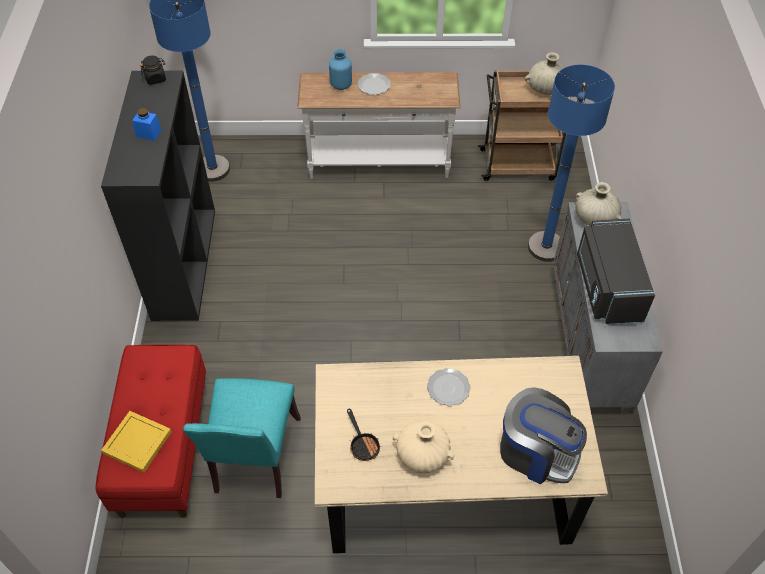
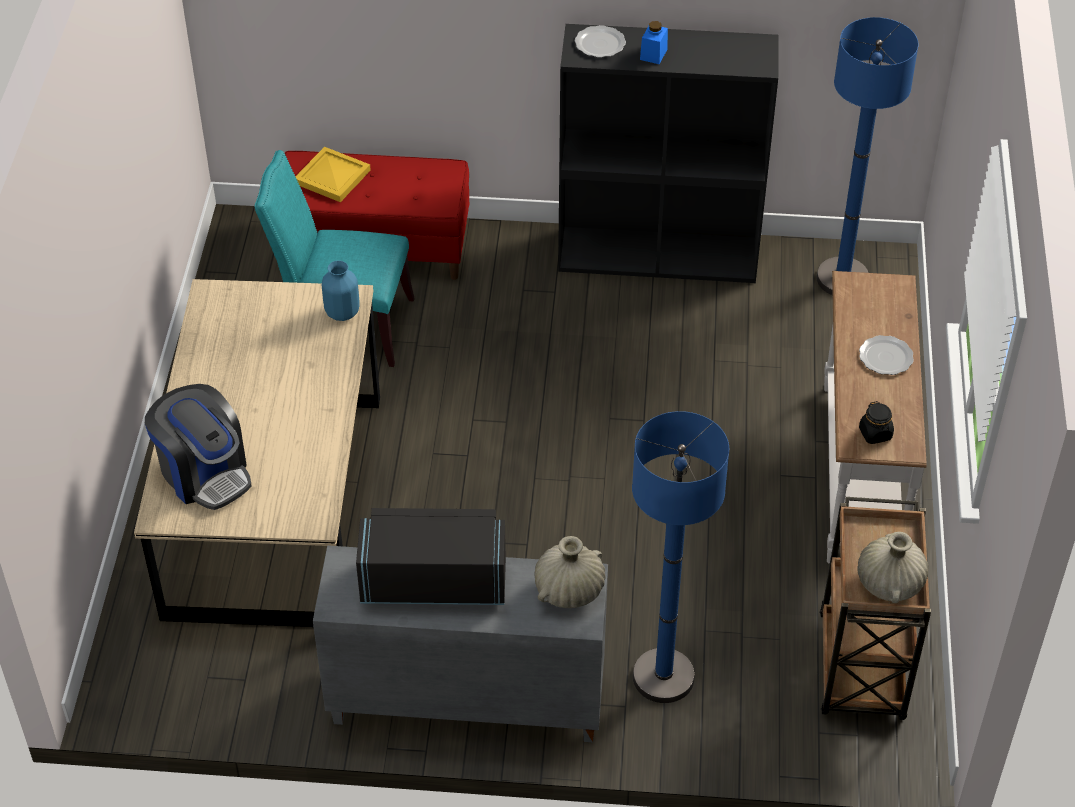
camera: 95 degrees right, 5 degrees down
(155, 78) = (761, 55): black jar -> black jar (875, 434)
(341, 85) = (883, 318): blue vase -> blue vase (342, 312)
(363, 444) = (254, 320): frying pan -> none
(422, 455) = (228, 370): beige vase -> none
(449, 388) = (312, 402): plate -> plate (599, 44)
(536, 452) = (204, 473): coffee machine -> coffee machine turned 75 degrees counterclockwise

